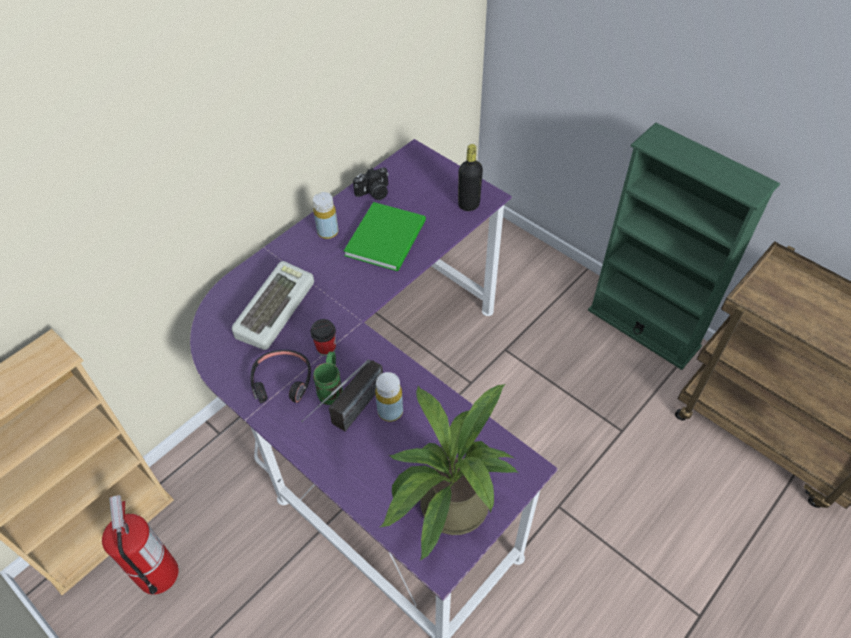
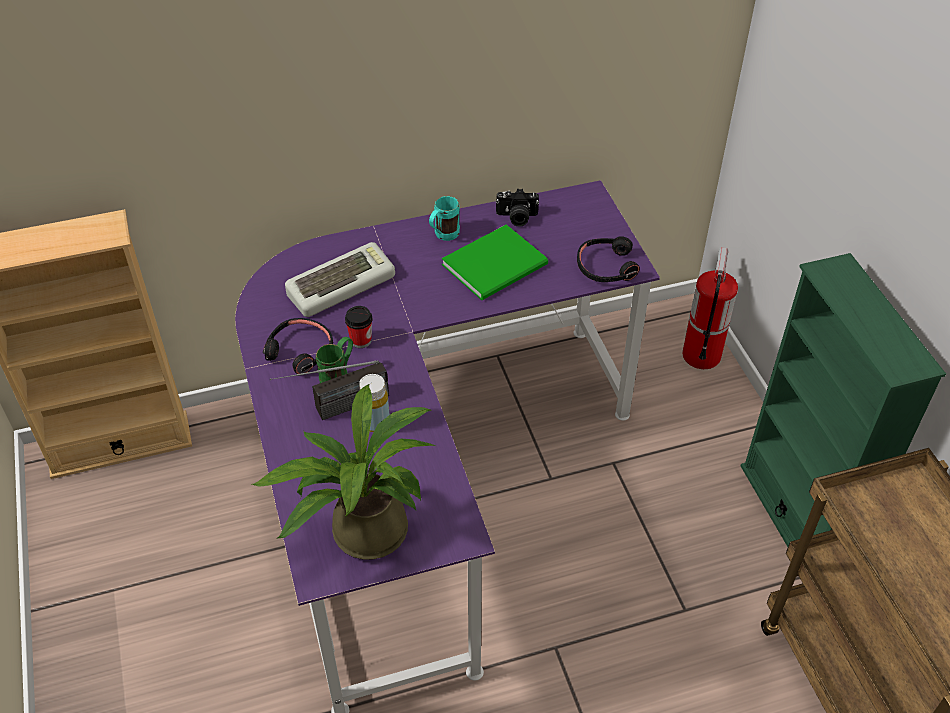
camera: 30 degrees right, 5 degrees down
(158, 573) = (137, 503): fire extinguisher -> fire extinguisher (701, 355)
(328, 232) = (443, 236): yellow bottle -> turquoise mug
(468, 204) = (606, 267): black bottle -> black headphones

